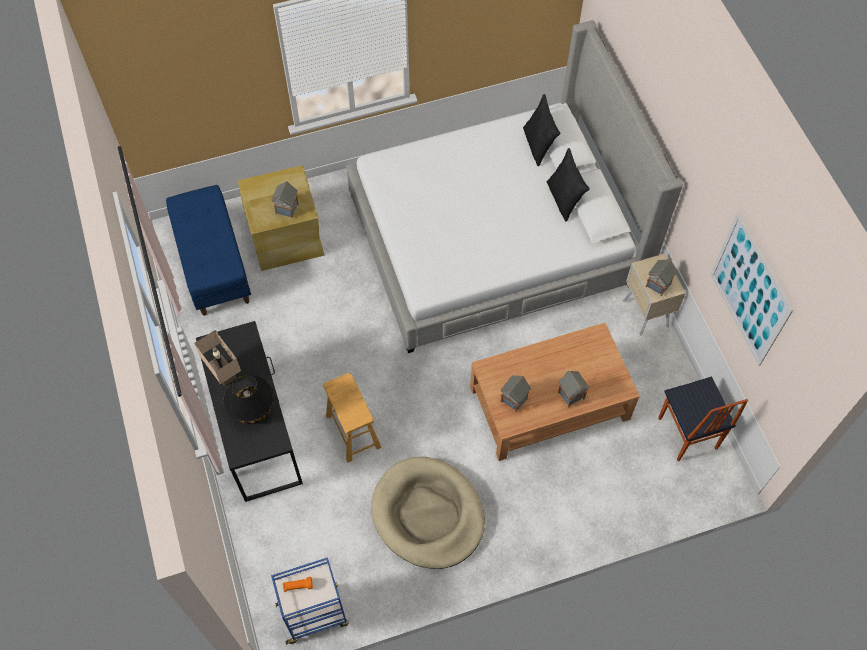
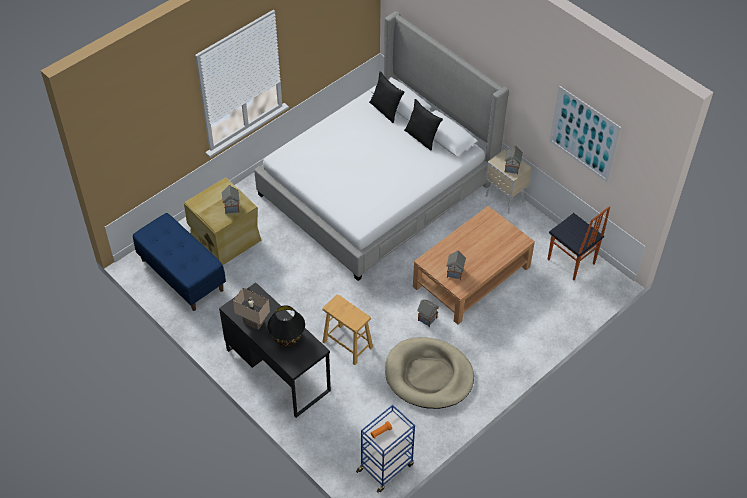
camera: 25 degrees left, 10 degrees down
(570, 395) = (490, 256): toy house -> toy house (427, 319)

